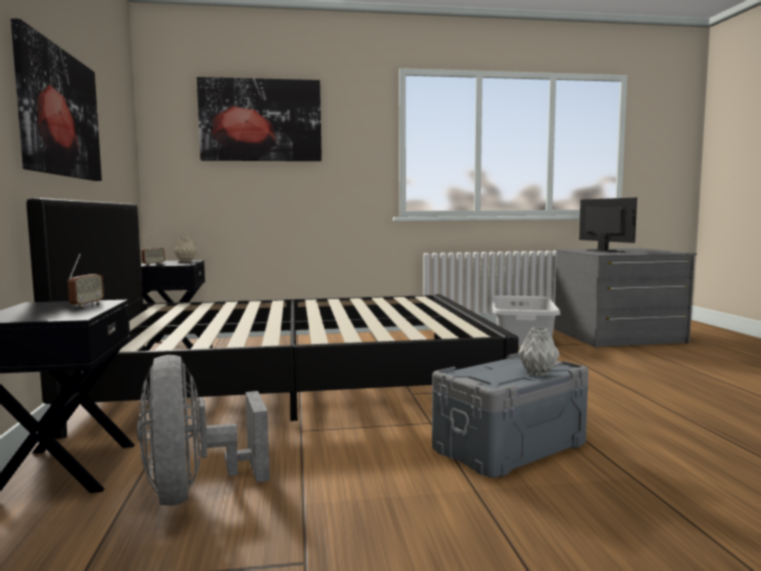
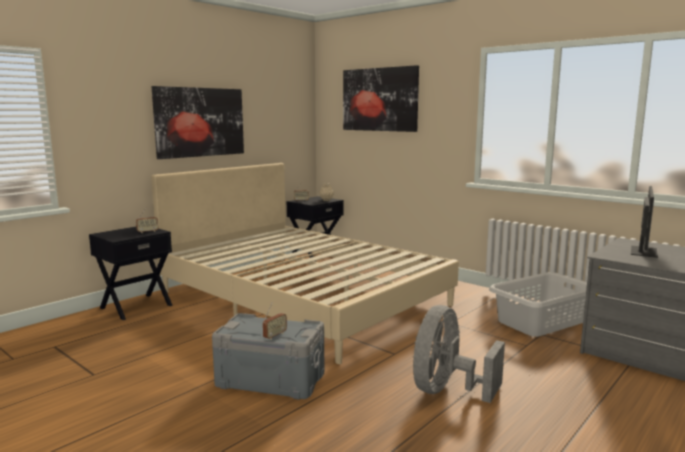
camera: 50 degrees right, 5 degrees up
(194, 491) = (137, 333): grey fan -> grey fan (447, 390)
(294, 380) = (303, 297): black bed -> beige bed
(537, 373) = (275, 335): grey vase -> radio

